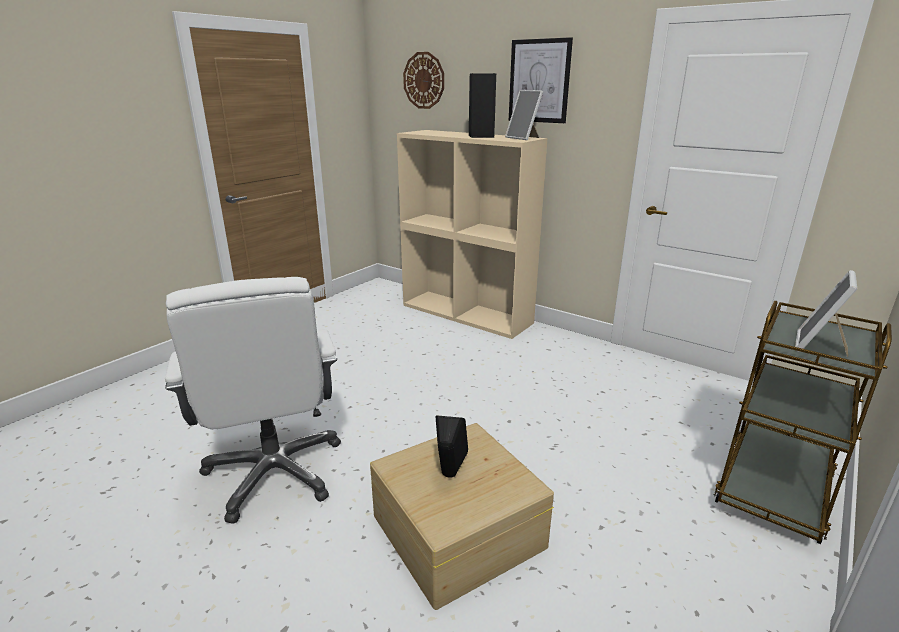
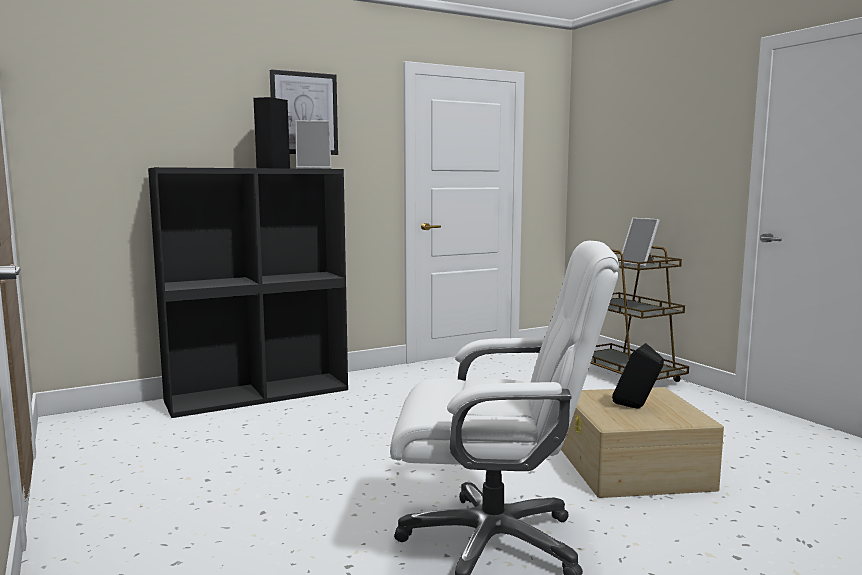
camera: 65 degrees left, 15 degrees down
(424, 80) = (135, 105): wall clock -> none
(467, 314) = (259, 394): beige bookcase -> black bookcase

